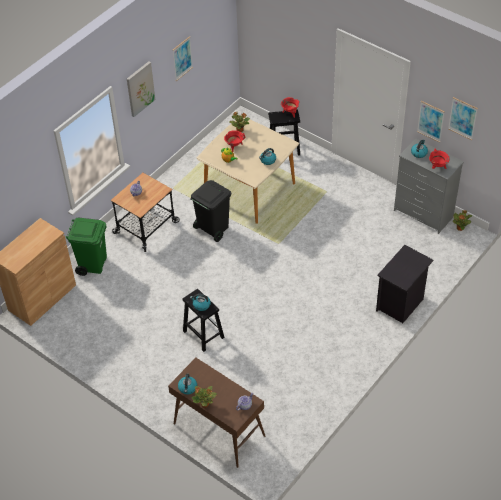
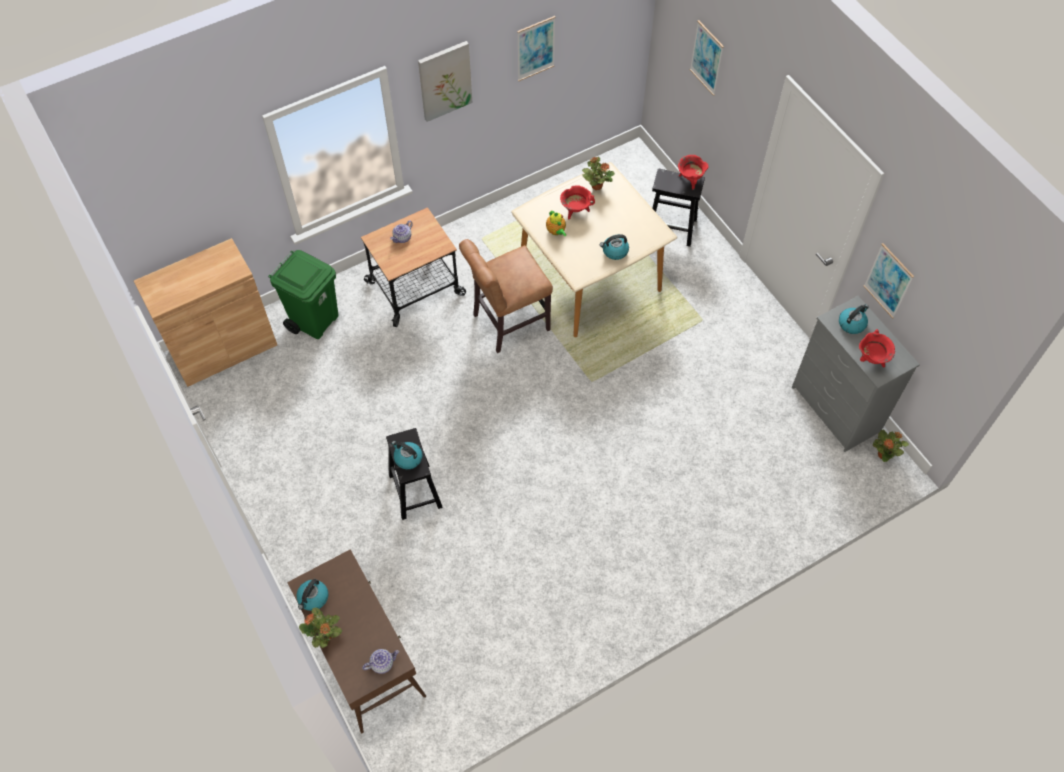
camera: 20 degrees right, 10 degrees up
(212, 229) = (507, 323): black trash can -> brown chair
(400, 304) = (730, 552): black nightstand -> none
(462, 118) = (939, 300): picture -> picture (706, 58)

